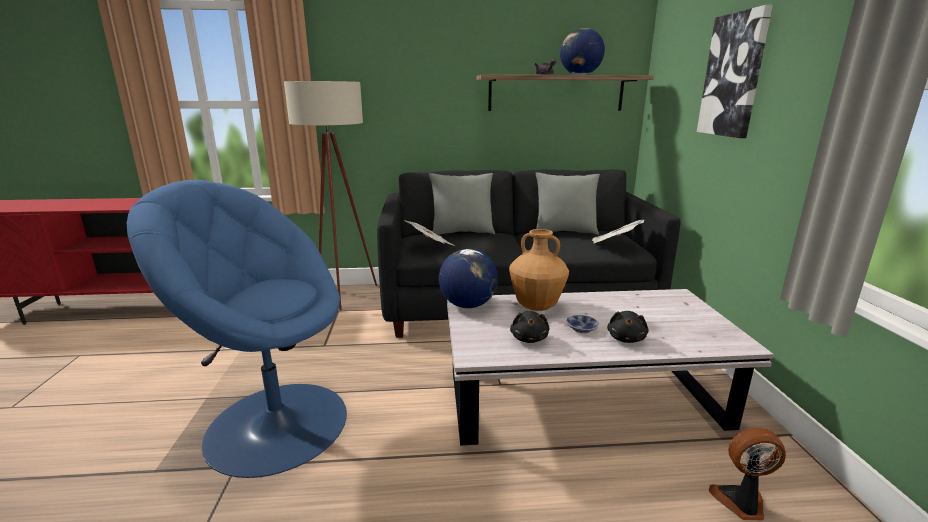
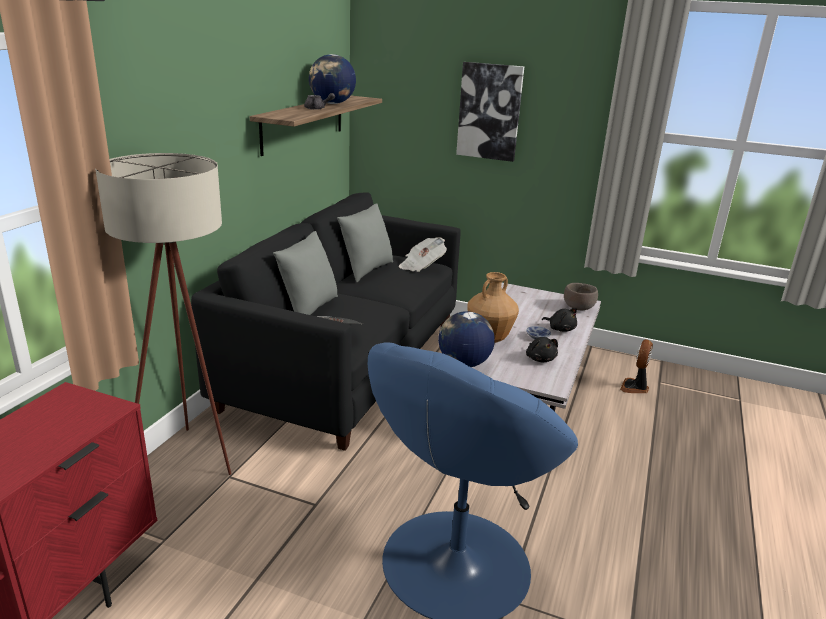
camera: 65 degrees left, 5 degrees up
(529, 338) = (540, 359): black plush toy -> black plush toy turned 45 degrees clockwise
(711, 341) = (579, 308): none -> brown bowl

